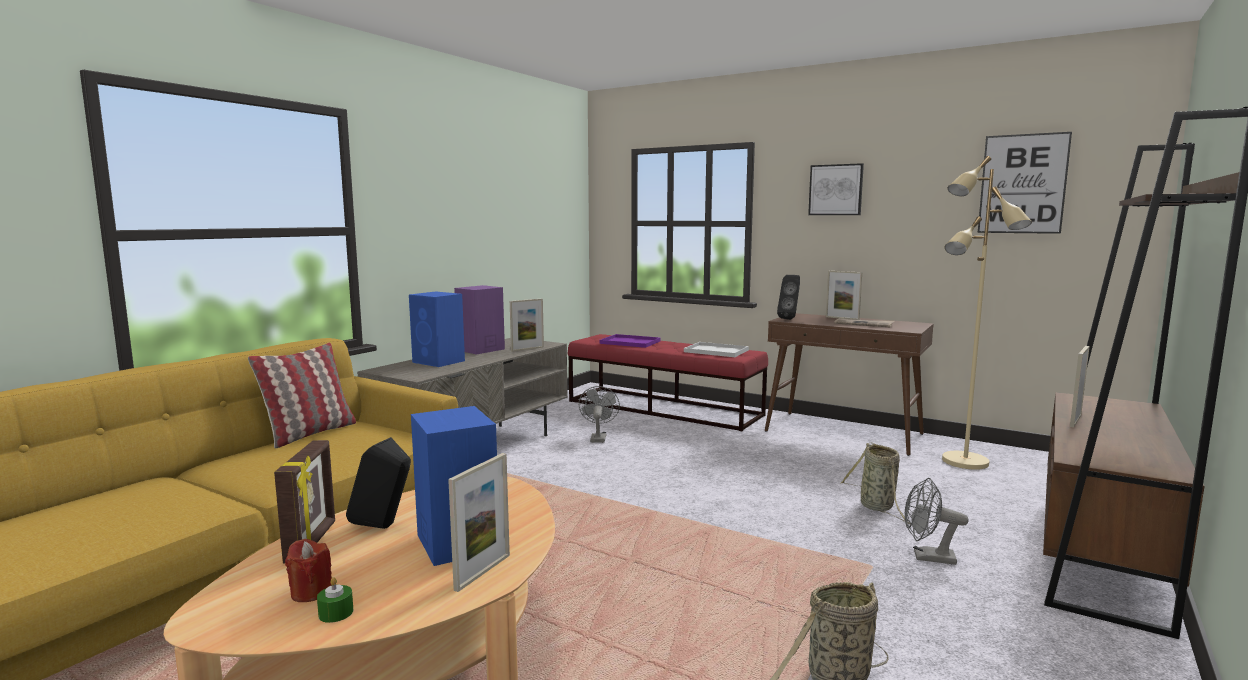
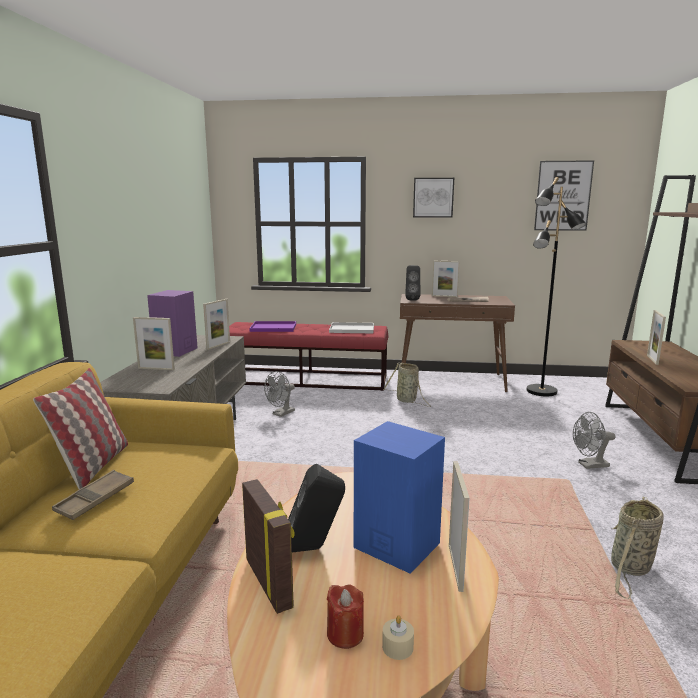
camera: 25 degrees left, 5 degrees up
(273, 456) = (95, 499): none -> brown tray
(336, 613) = (397, 647): green candle -> beige candle
(439, 362) = (156, 369): blue speaker -> picture frame
(598, 437) = (281, 414): grey fan -> grey fan turned 120 degrees counterclockwise
(878, 507) = (528, 435): basket -> basket (407, 400)
(965, 462) = (542, 391): beige floor lamp -> black floor lamp

